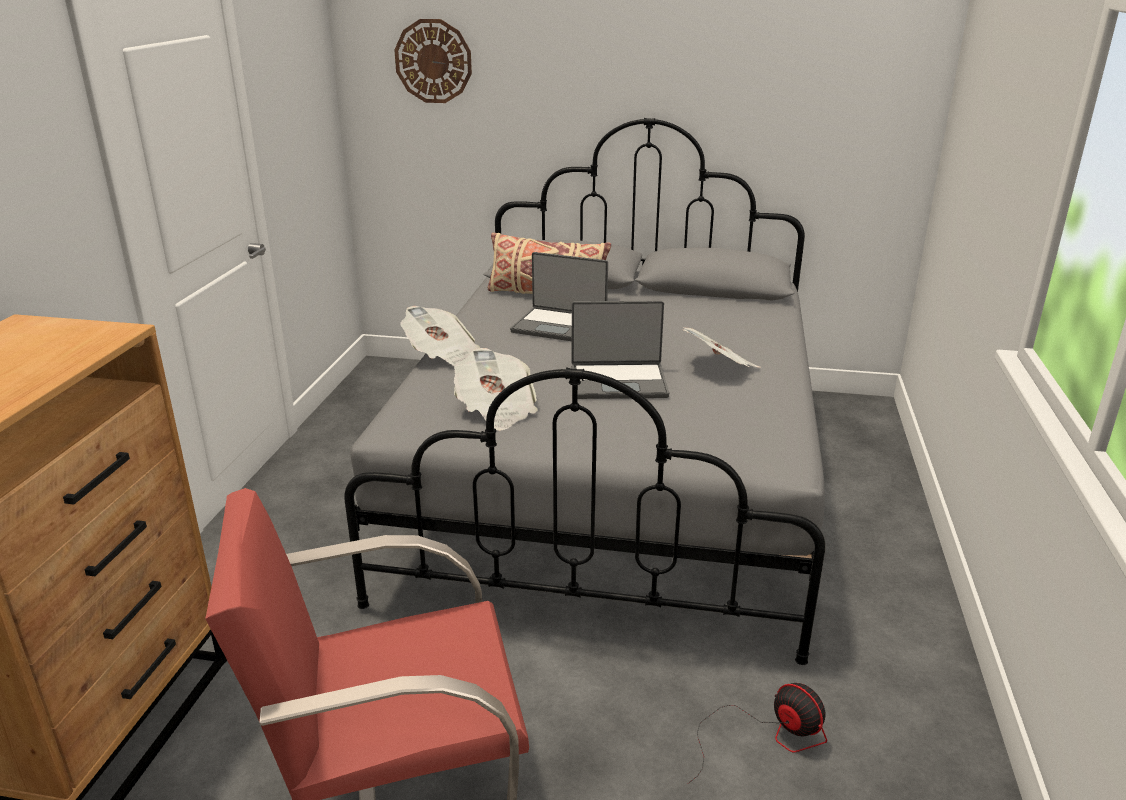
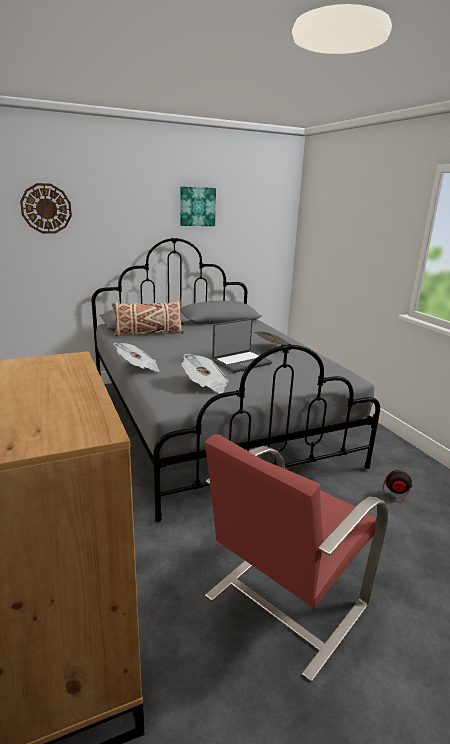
camera: 35 degrees left, 5 degrees down
(560, 326) = (177, 345): laptop -> none
(705, 57) = (197, 206): none -> picture

